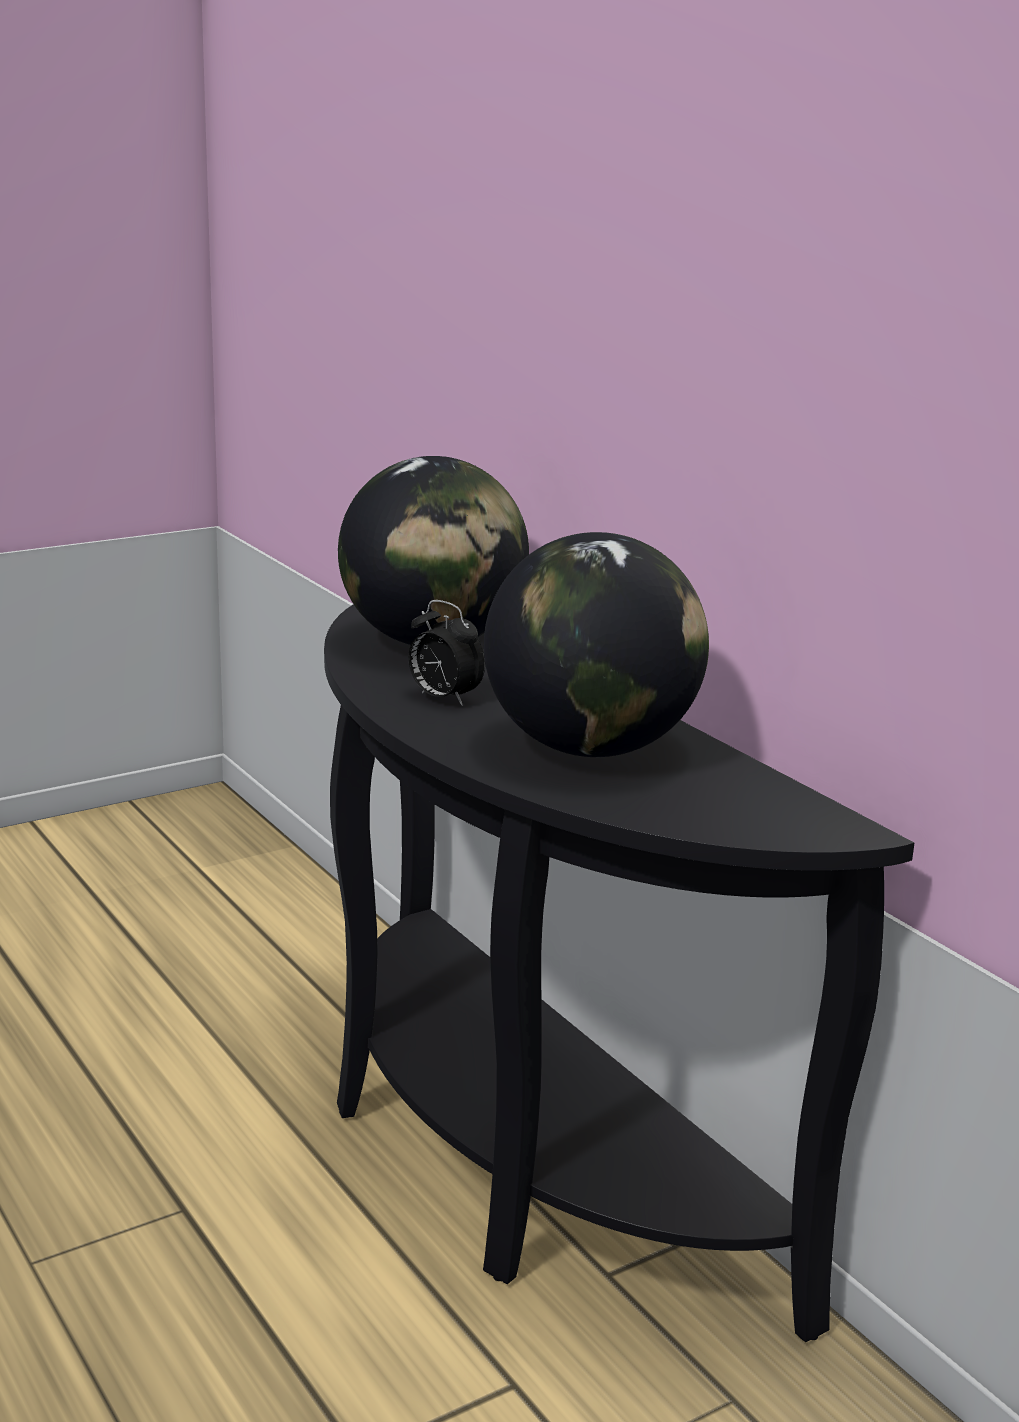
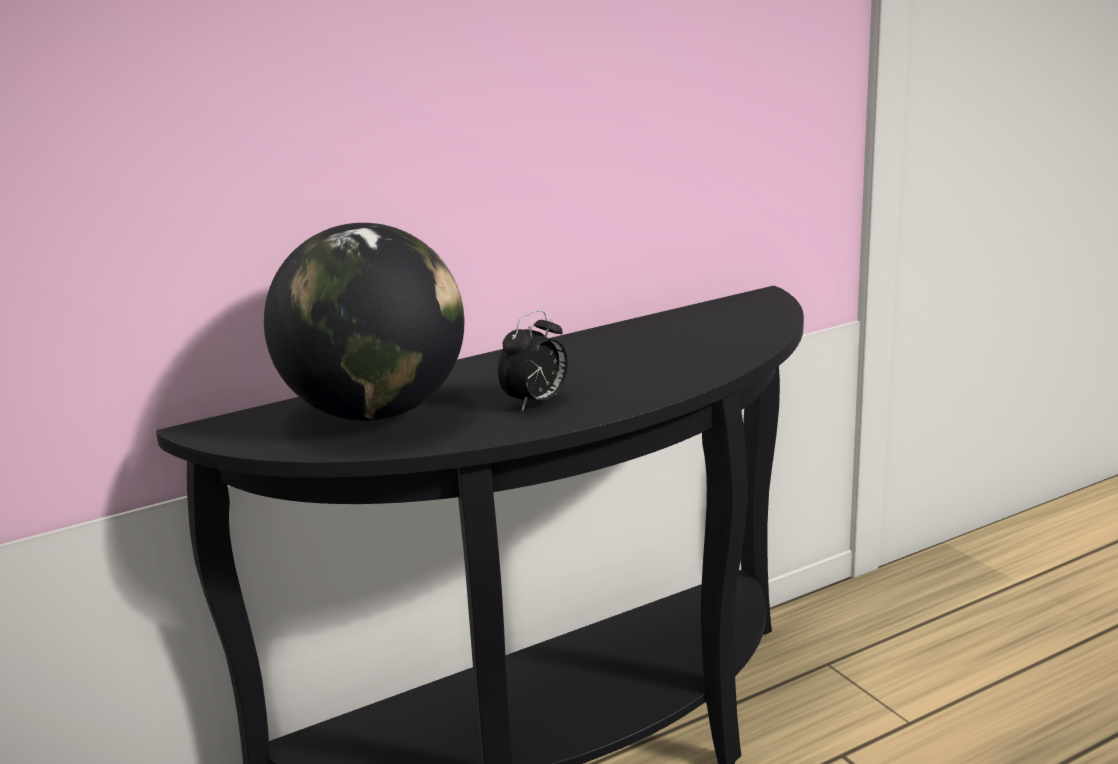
camera: 85 degrees left, 0 degrees up
(590, 748) = (644, 354): globe -> none

